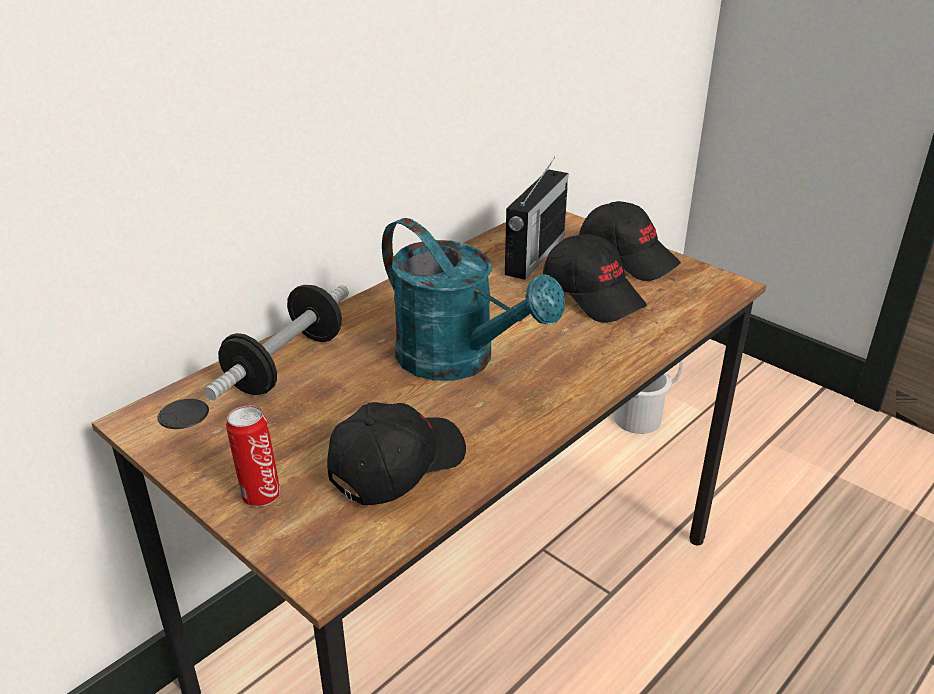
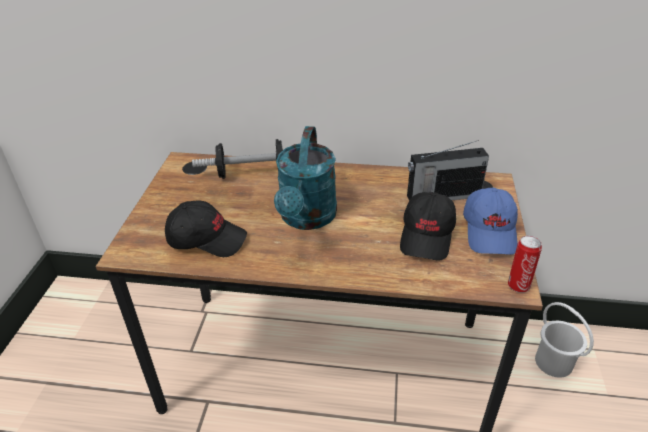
camera: 55 degrees right, 5 degrees up
(260, 494) = (158, 213): can -> can (518, 285)
(627, 257) = (490, 231): black cap -> blue cap

